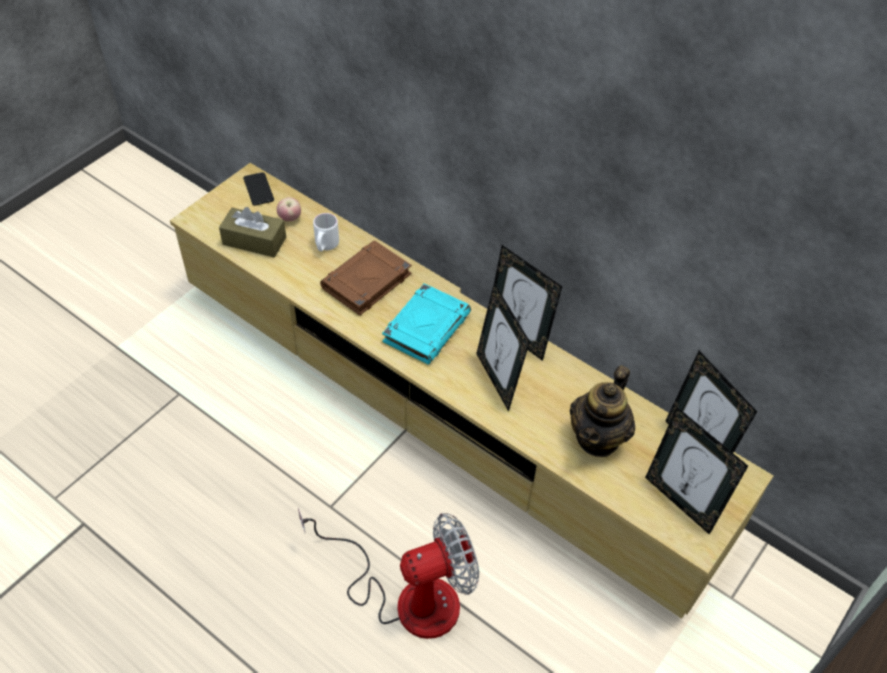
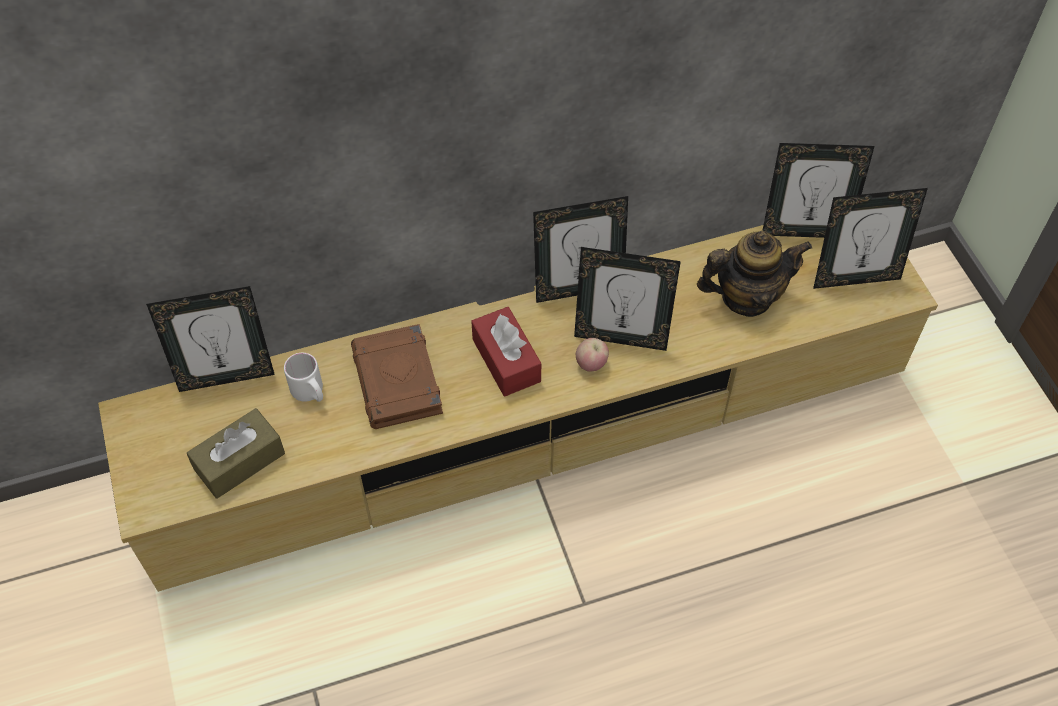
camera: 55 degrees left, 5 degrees up
(258, 189) = (155, 416): phone -> none
(290, 218) = (234, 407): apple -> apple (591, 364)
(308, 203) = (226, 376): none -> picture frame
(407, 596) = (736, 587): fan -> none
(426, 327) = (506, 360): turquoise book -> red tissue box
(598, 438) = (746, 297): teapot -> teapot turned 75 degrees counterclockwise

